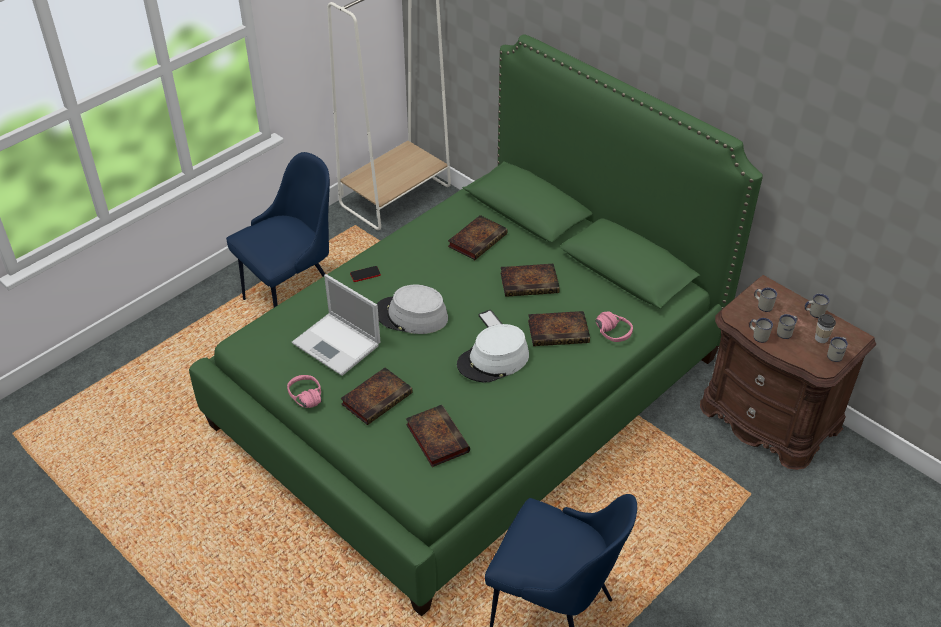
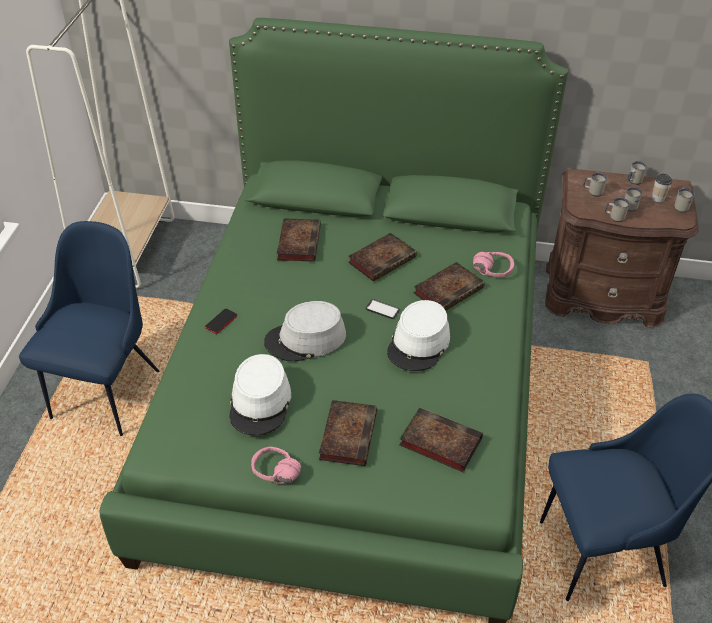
camera: 35 degrees left, 0 degrees up
(337, 344) = (260, 402): laptop -> white hat

